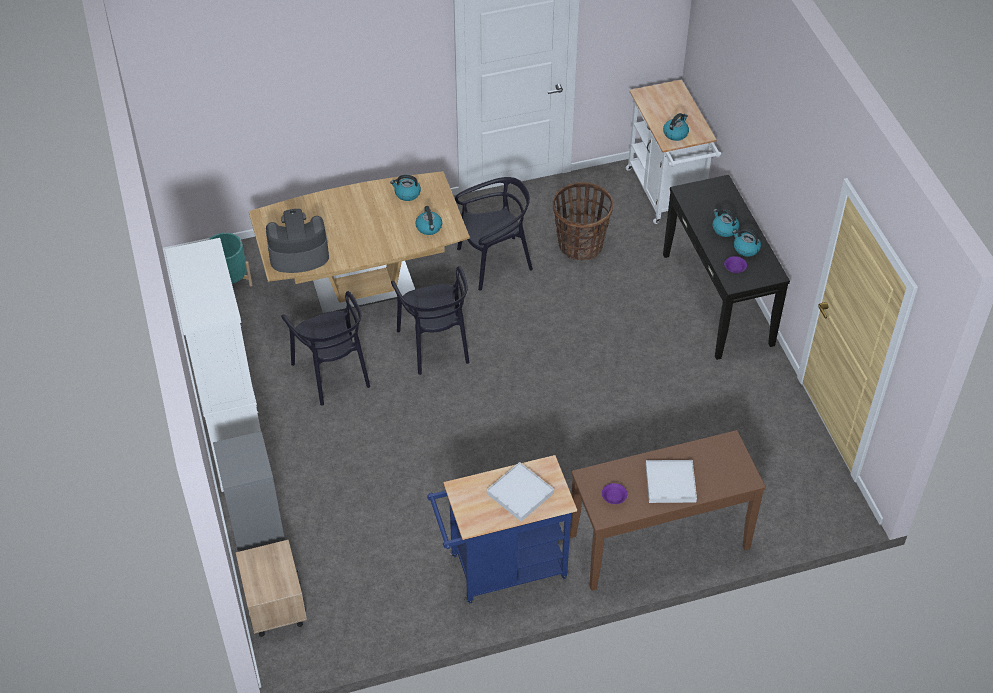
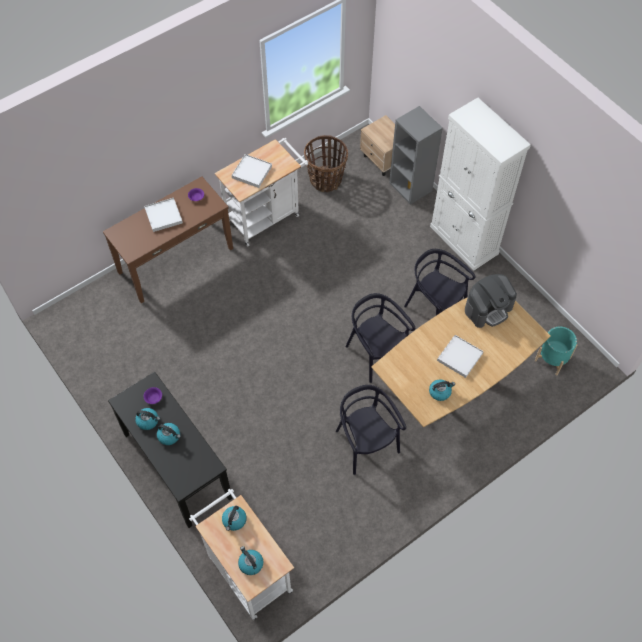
camera: 160 degrees right, 10 degrees up
(364, 218) = (459, 357): none -> white tray
(429, 228) = (405, 364): kettle -> kettle (250, 563)
(494, 262) = (366, 443): black chair -> black chair turned 105 degrees clockwise
(501, 569) = (266, 216): blue cart -> white cart
(580, 245) = (304, 485): basket -> basket (326, 180)

